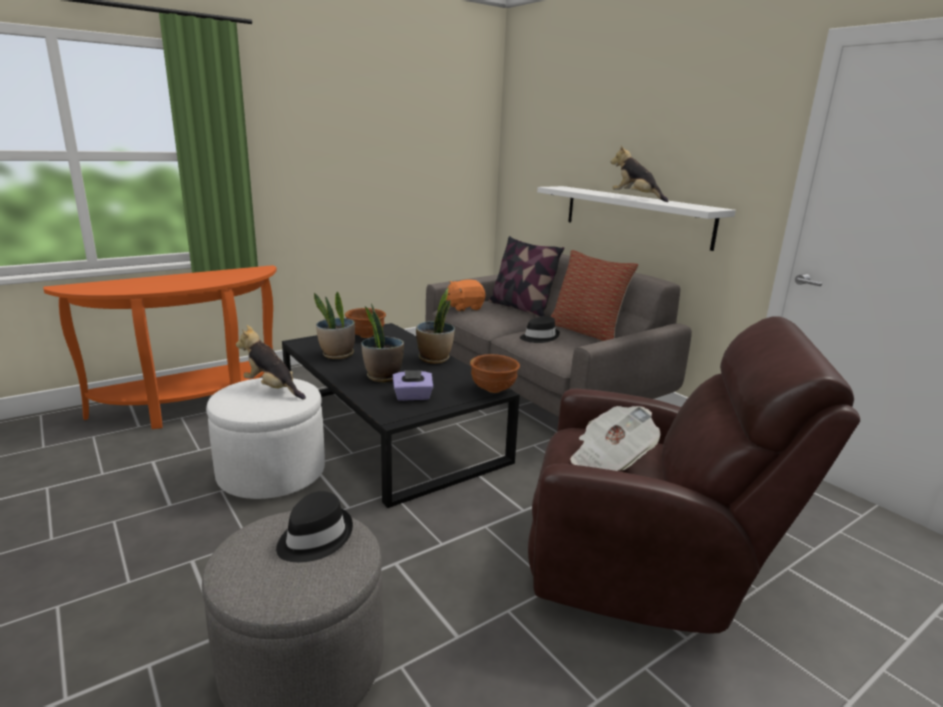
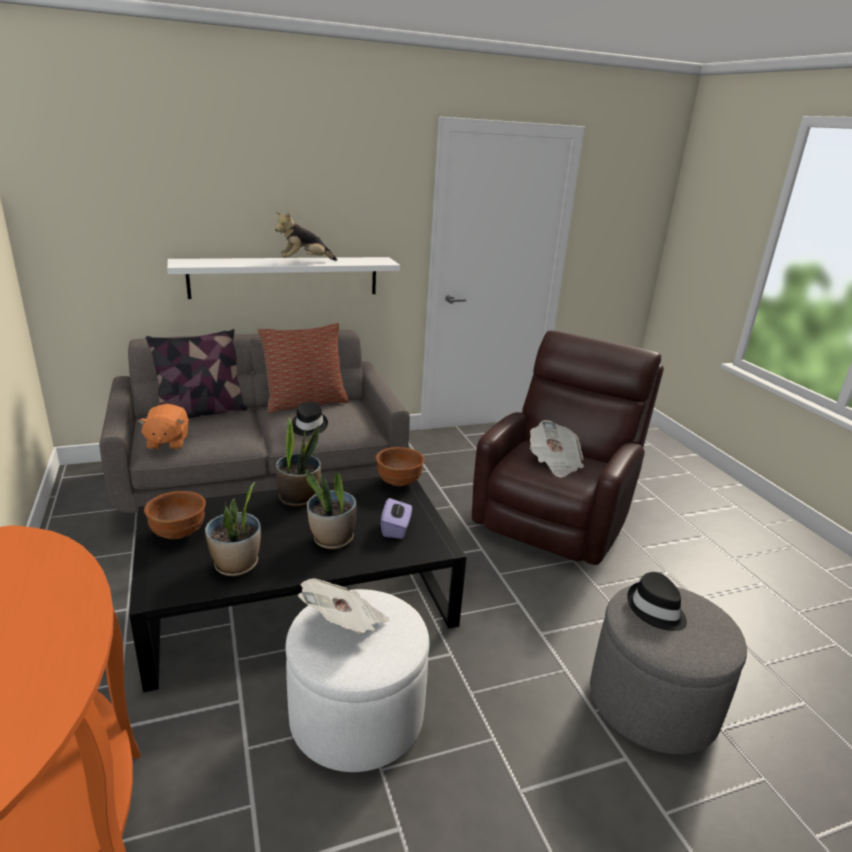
camera: 75 degrees left, 5 degrees up
(272, 389) = (344, 624): plush toy -> newspaper

